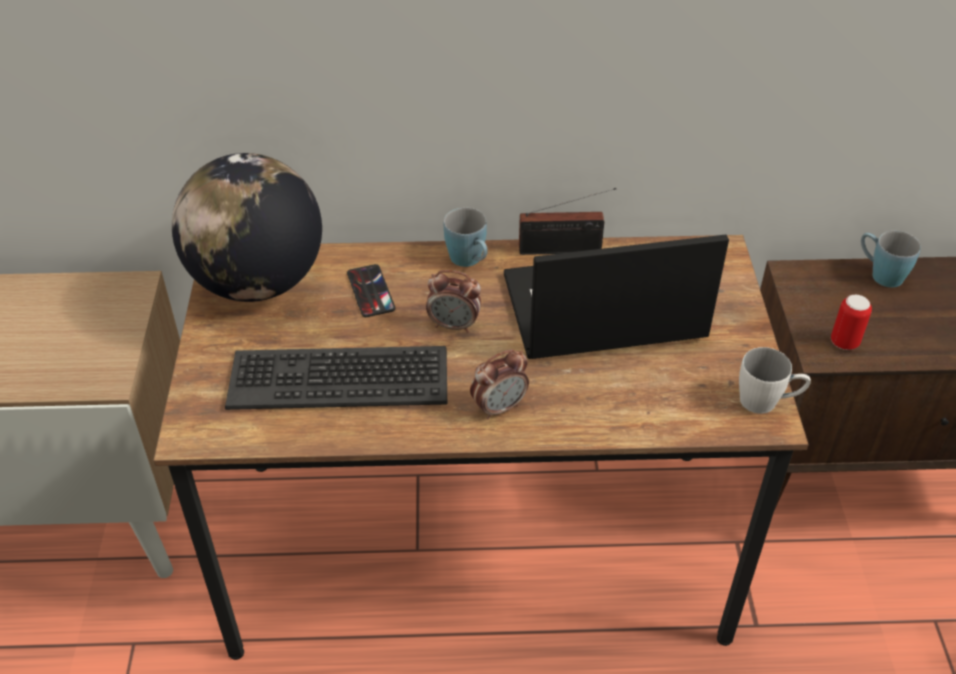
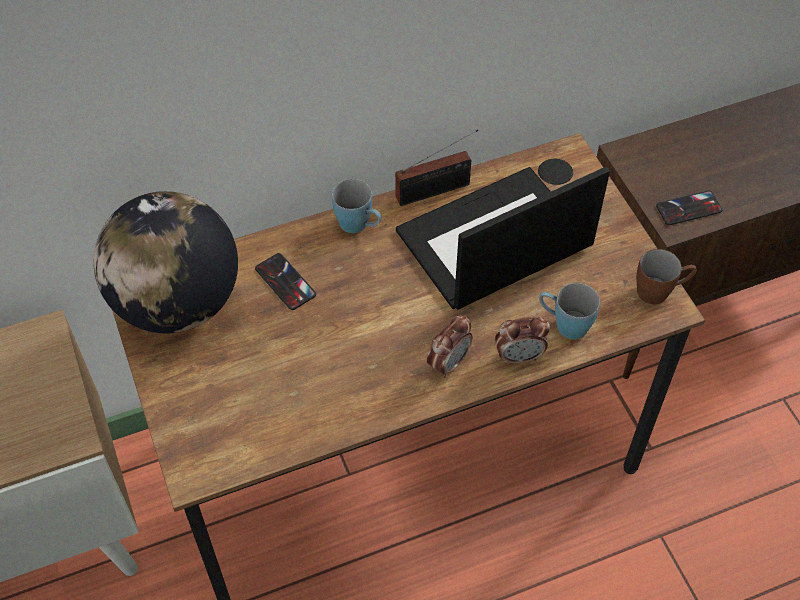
camera: 20 degrees left, 10 degrees up
(339, 378) = (299, 377): keyboard -> none
(454, 325) = (375, 295): alarm clock -> alarm clock (519, 356)
(767, 402) = (660, 291): white mug -> brown mug
(844, 342) = (689, 208): can -> phone
(880, 274) = (693, 133): blue mug -> blue mug (564, 324)

